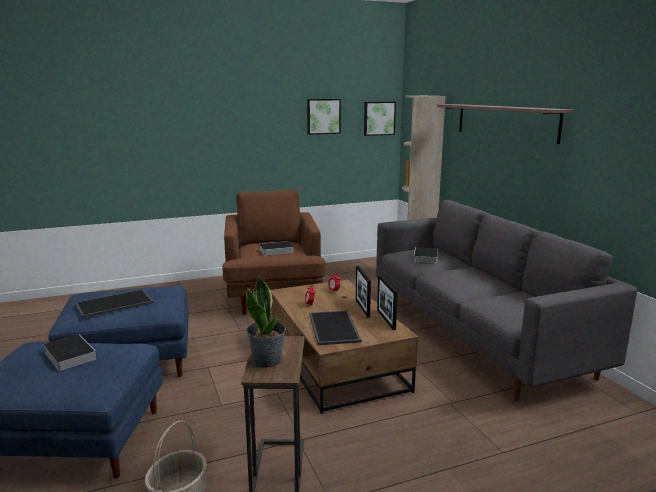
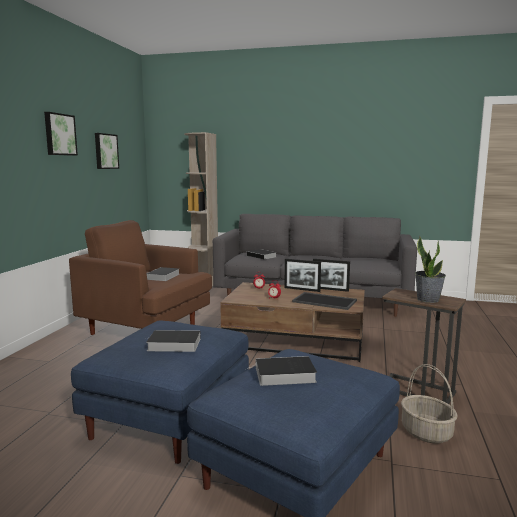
camera: 55 degrees left, 5 degrees down
(114, 304) = (172, 344): tray -> book
(379, 118) = (136, 155): picture -> picture (59, 134)
(505, 121) = (285, 150): shelf -> none

